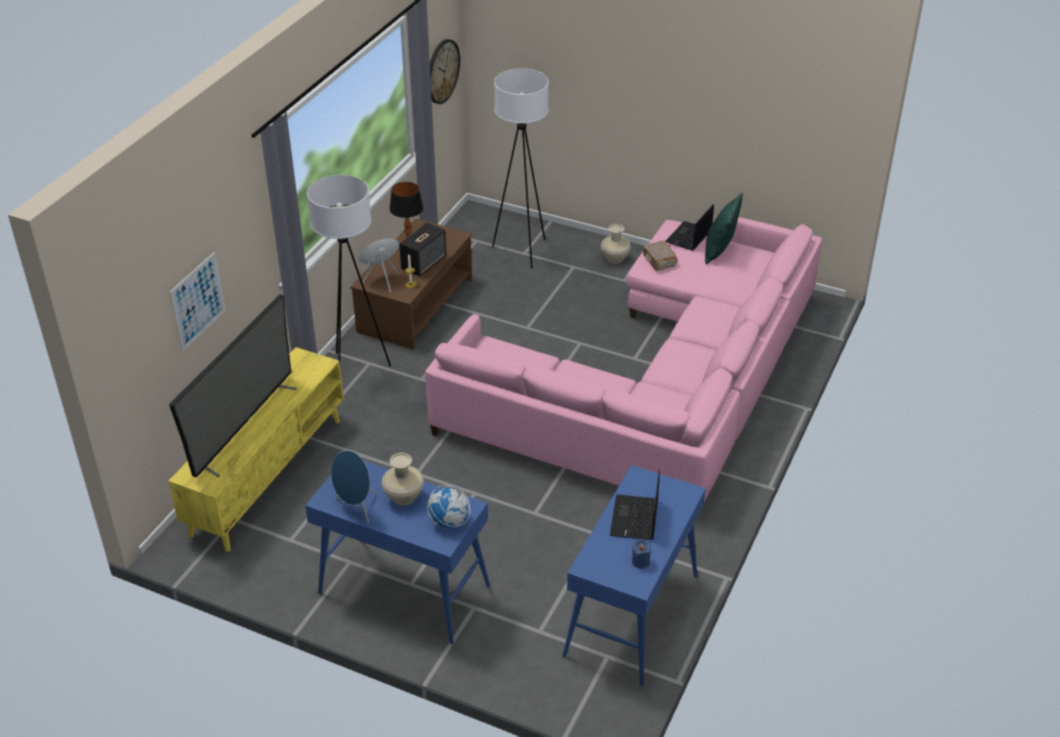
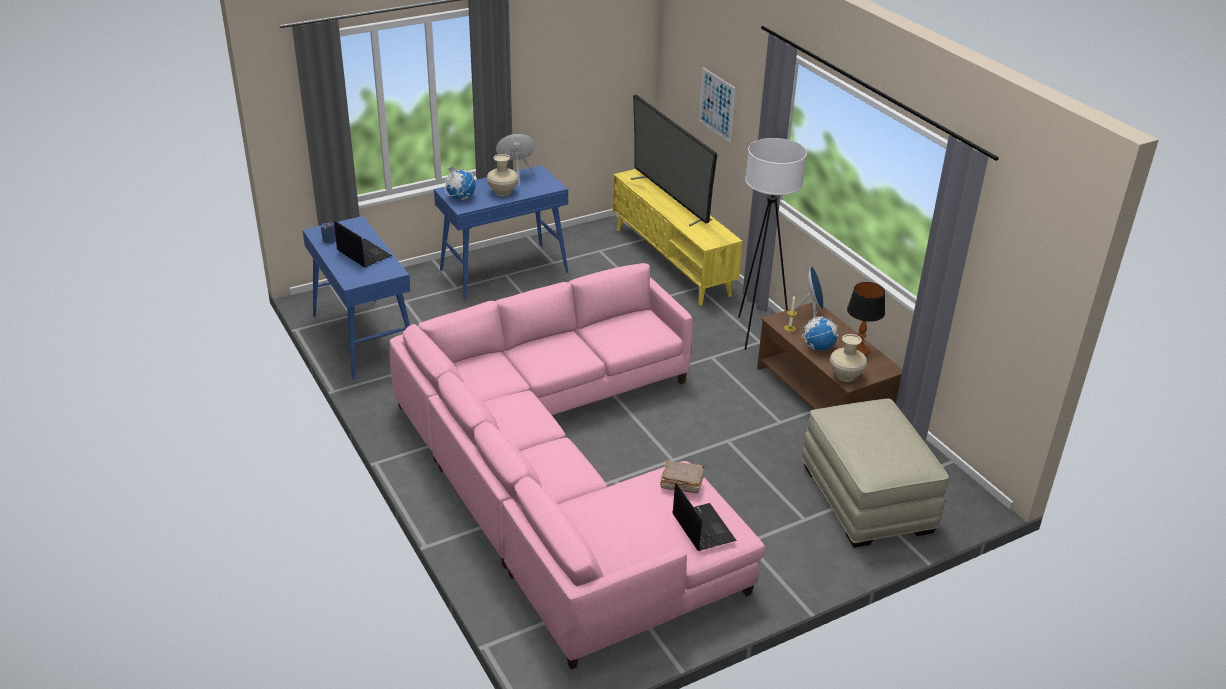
camera: 125 degrees right, 5 degrees down
(424, 263) = (818, 347): speaker -> globe
(442, 71) = (1013, 298): wall clock -> none
(522, 251) = (865, 498): white floor lamp -> beige ottoman
(614, 259) = (793, 557): beige vase -> beige vase (845, 375)
(719, 251) = (654, 535): green pillow -> none

